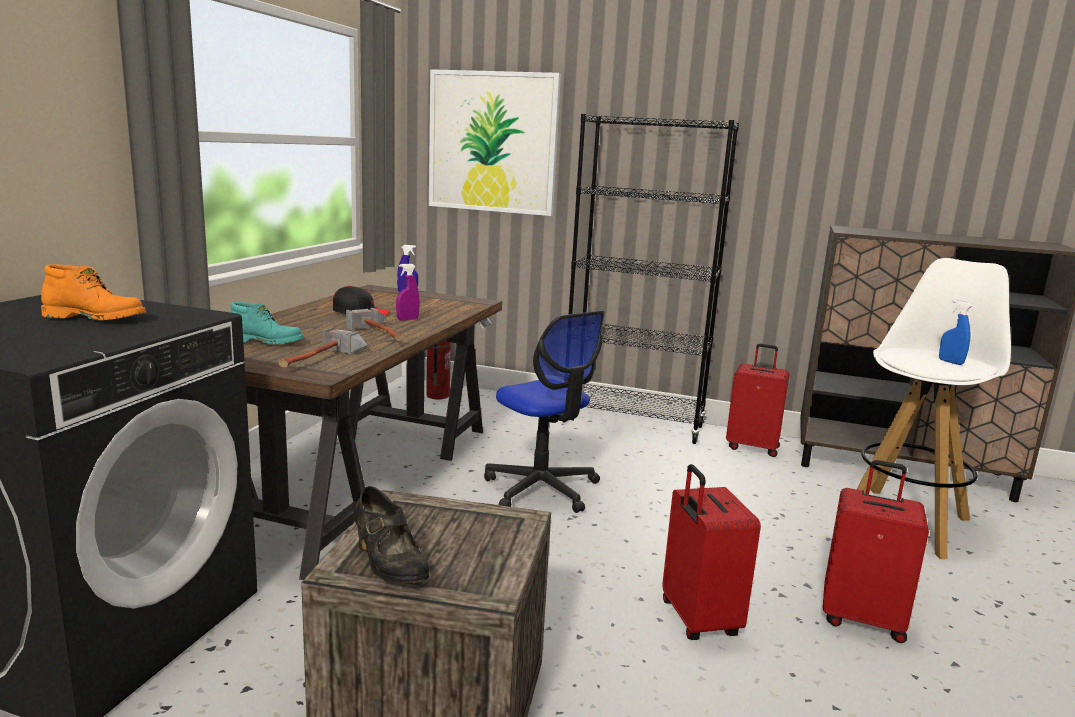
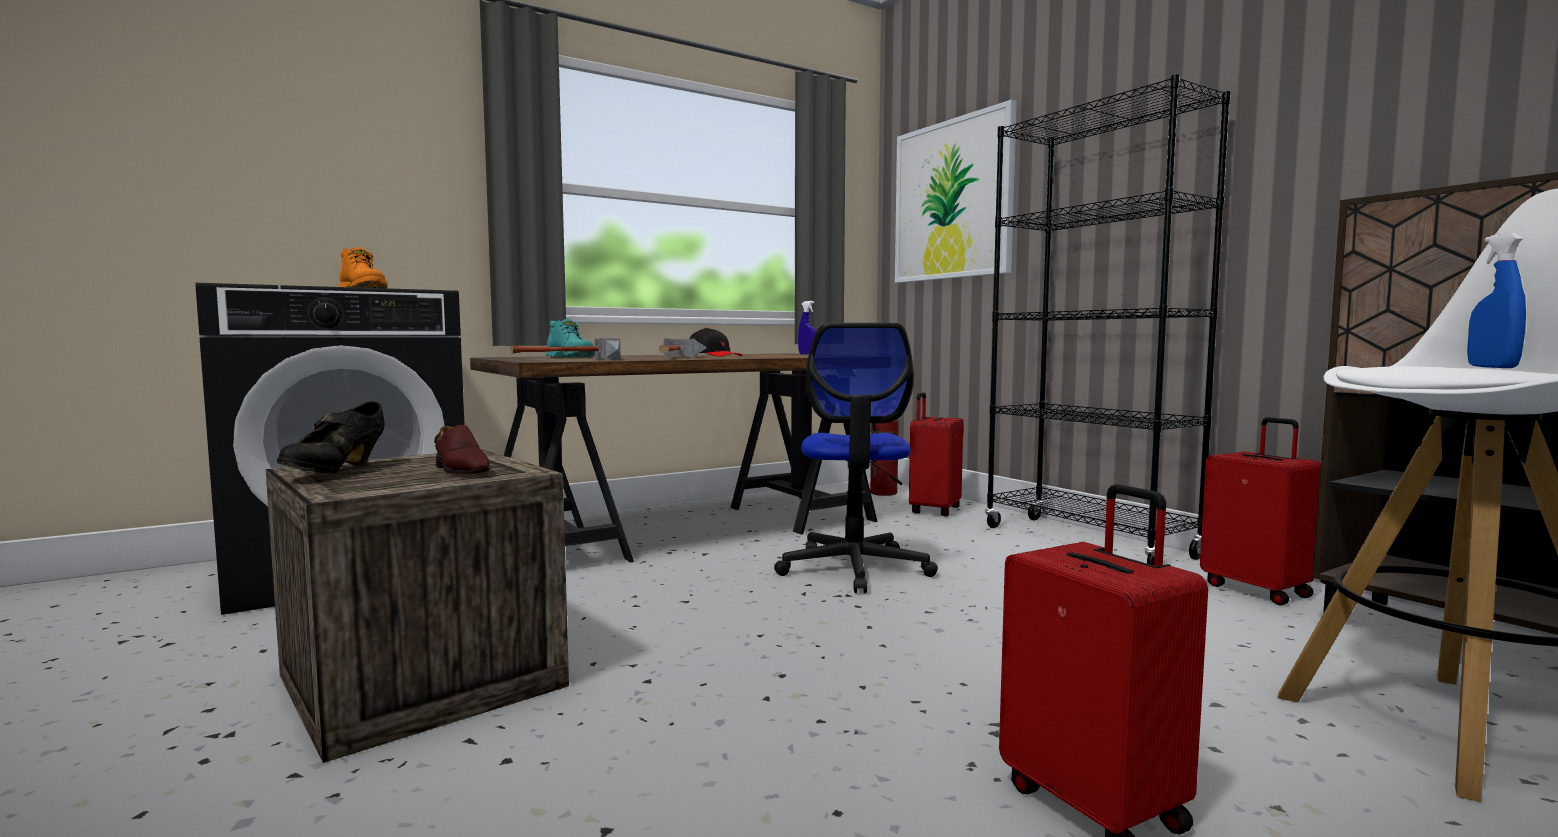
camera: 40 degrees right, 10 degrees down
(407, 319) = (739, 357): purple spray bottle -> none
(478, 531) = (461, 470): none -> brown shoe
(697, 620) = (813, 714): red suitcase -> red suitcase (933, 510)

